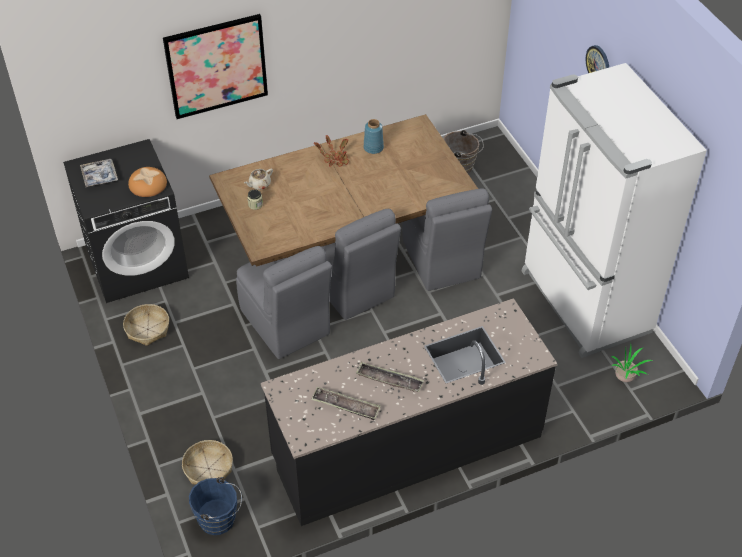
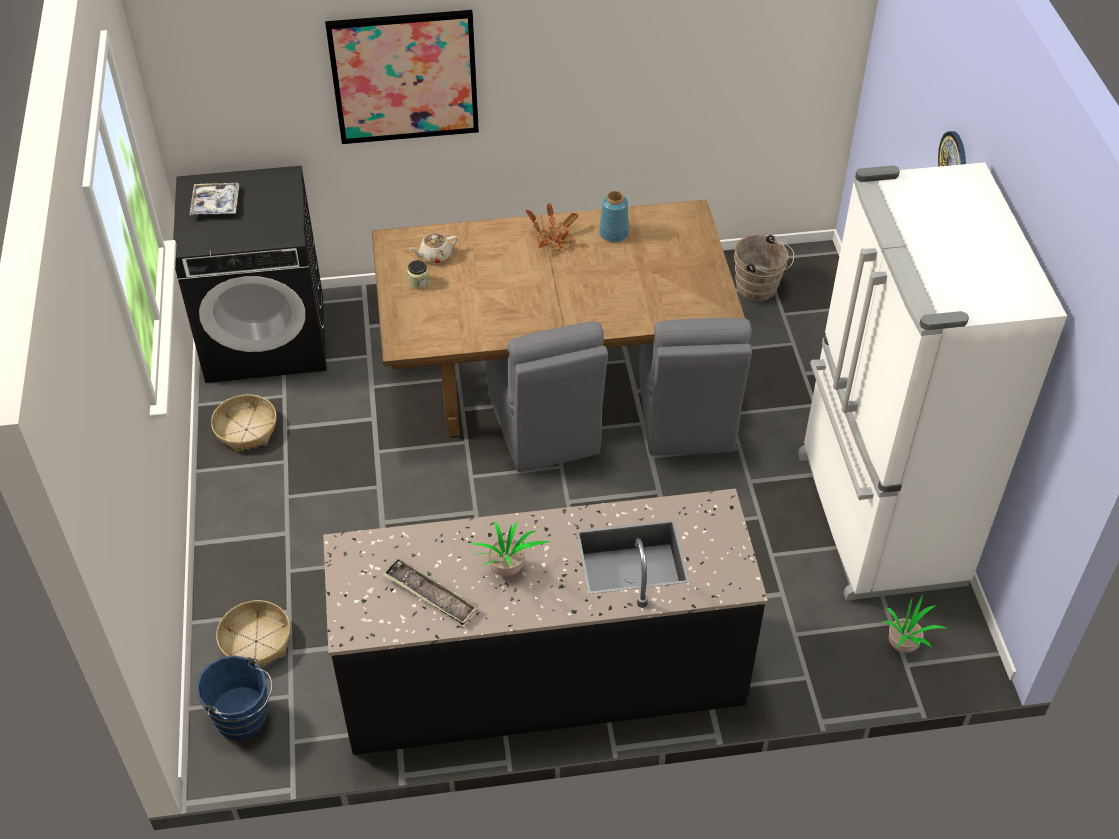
camera: 15 degrees right, 0 degrees up
(147, 184) = (274, 227): bread -> none
(285, 324) = (434, 461): grey chair -> none
(389, 380) = (507, 570): tray -> potted plant

